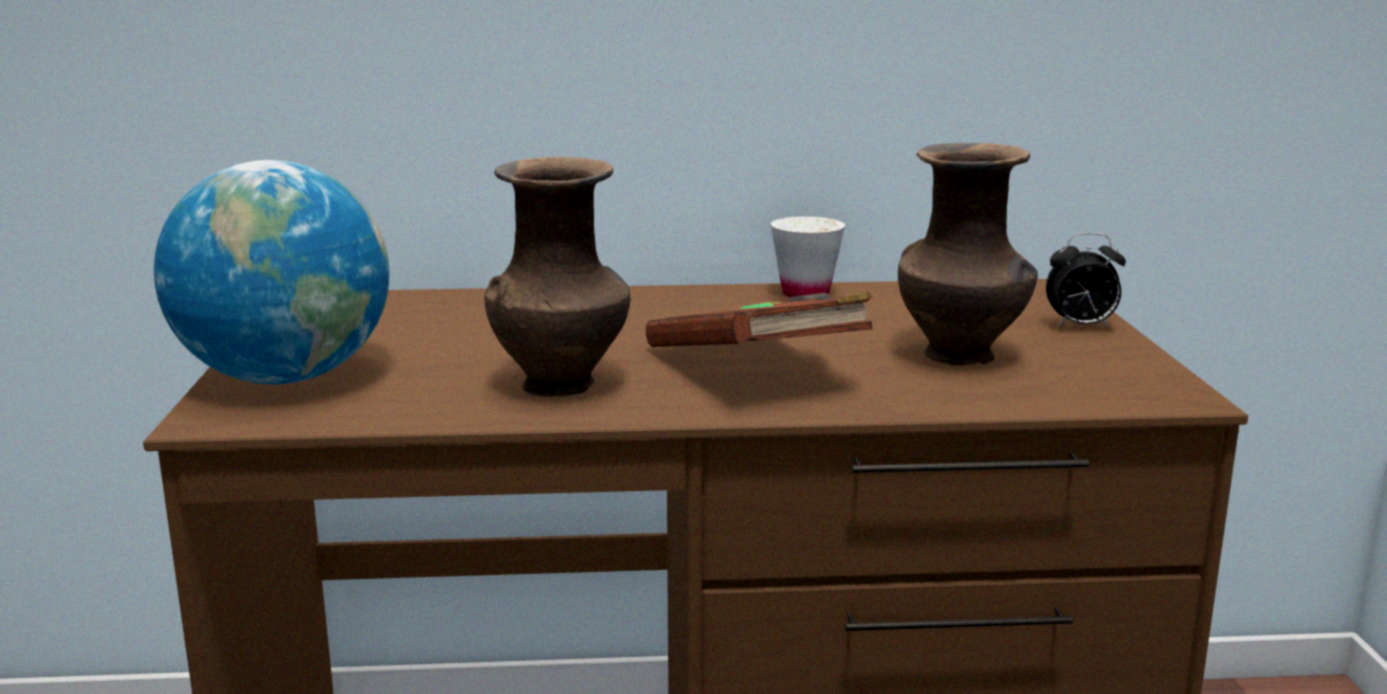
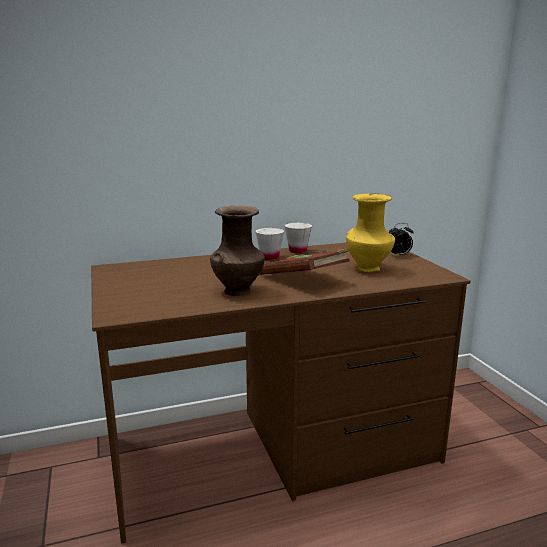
camera: 15 degrees left, 0 degrees up
(286, 377) = (128, 298): globe -> none
(717, 305) = (269, 257): none -> white cup
(962, 357) = (369, 269): brown vase -> yellow vase

